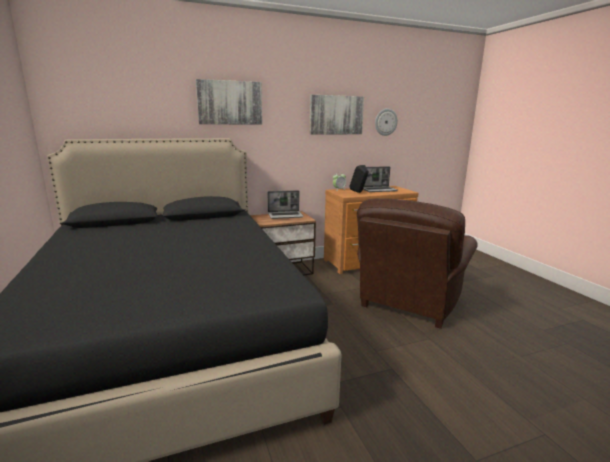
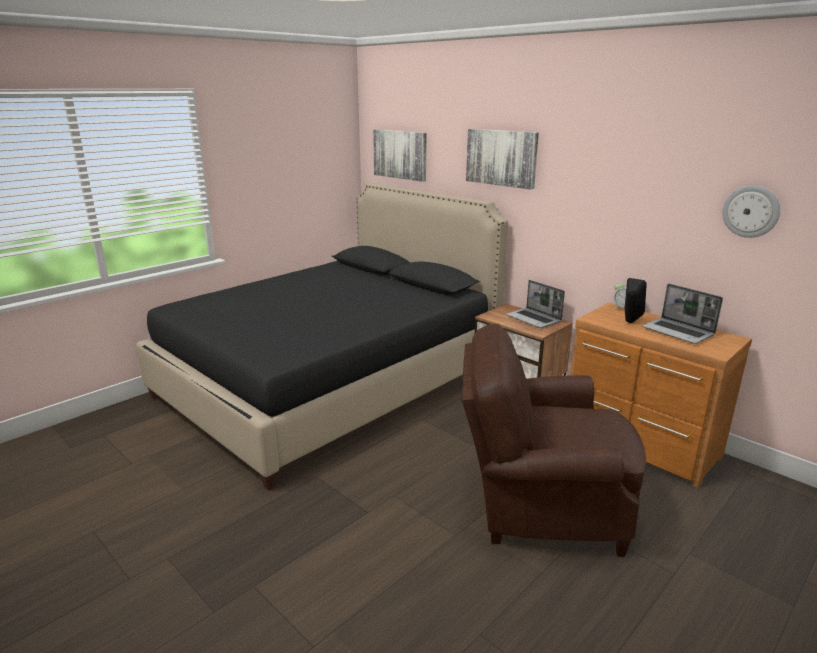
camera: 65 degrees right, 5 degrees up
(336, 115) = (646, 187): picture -> picture (400, 154)

